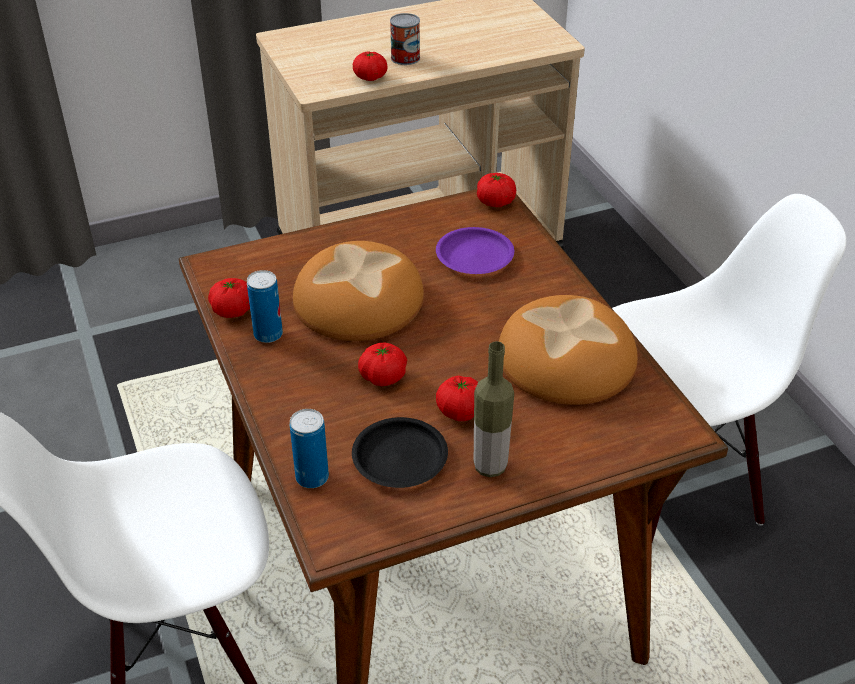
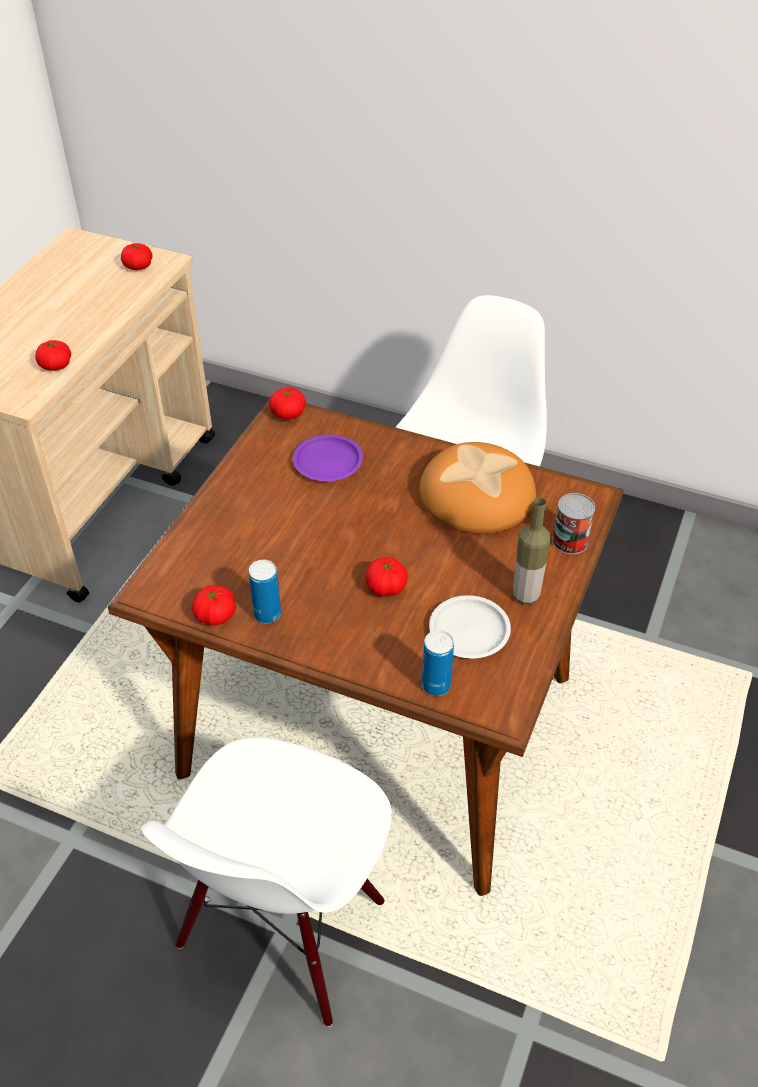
camera: 45 degrees left, 5 degrees up
(358, 300) = (294, 545): bread -> none
(399, 458) = (469, 631): black plate -> white plate
(405, 58) = (62, 334): can -> can (570, 541)
(460, 411) = (463, 574): tomato -> tomato (138, 266)

